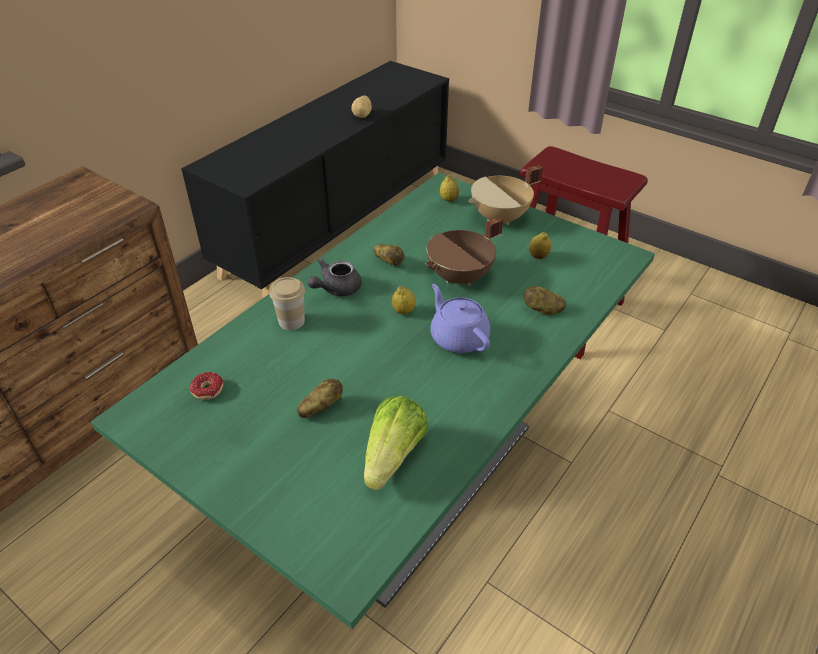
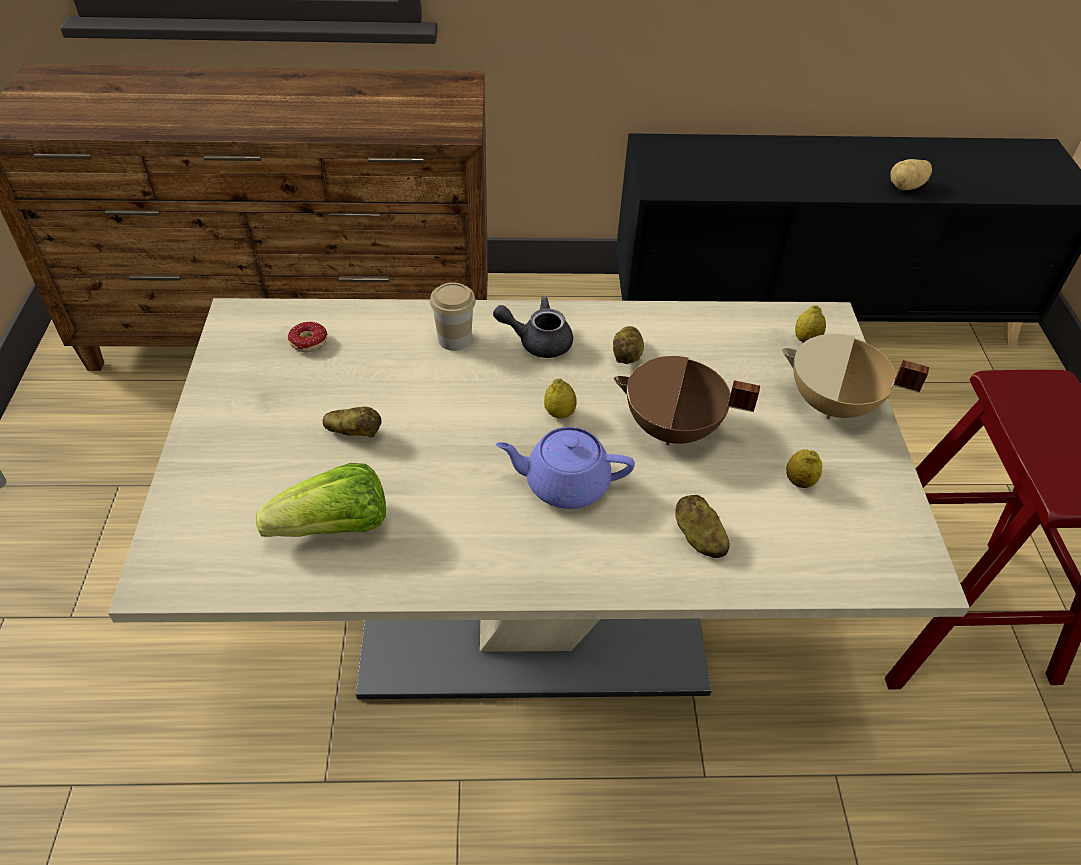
camera: 50 degrees right, 5 degrees up
(409, 474) = (532, 614): green dining table -> beige dining table
(458, 337) = (564, 484): purple teapot -> purple teapot turned 105 degrees counterclockwise

